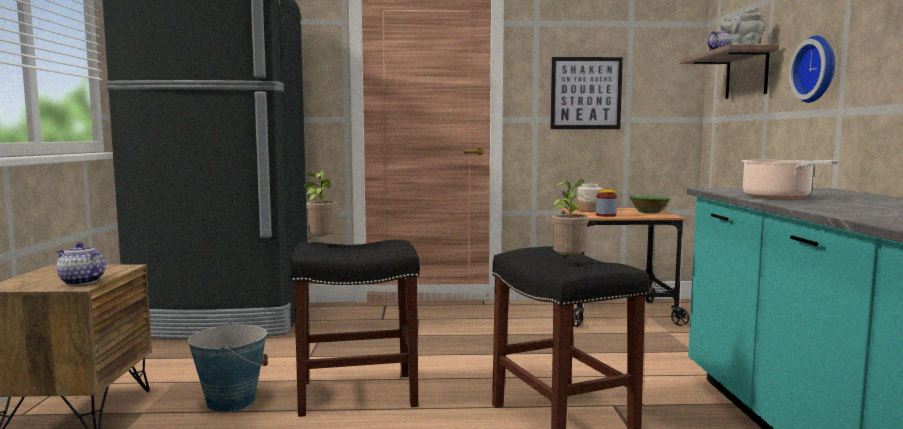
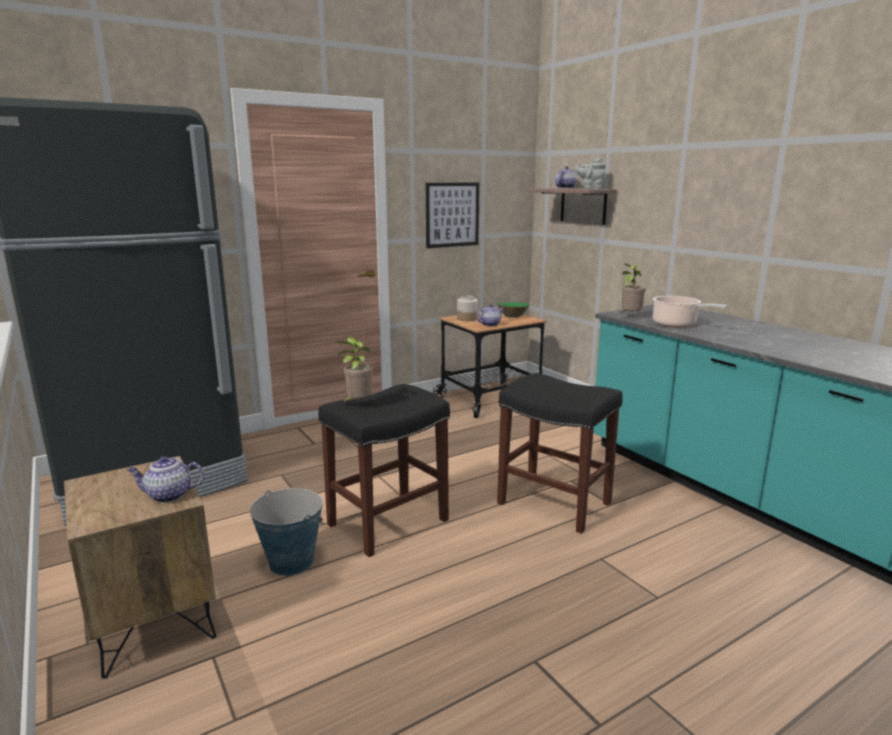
camera: 30 degrees left, 10 degrees up
(569, 263) = (574, 393): potted plant -> potted plant (630, 316)
(605, 215) = (490, 324): jar -> teapot
(817, 69) = (654, 215): wall clock -> none

